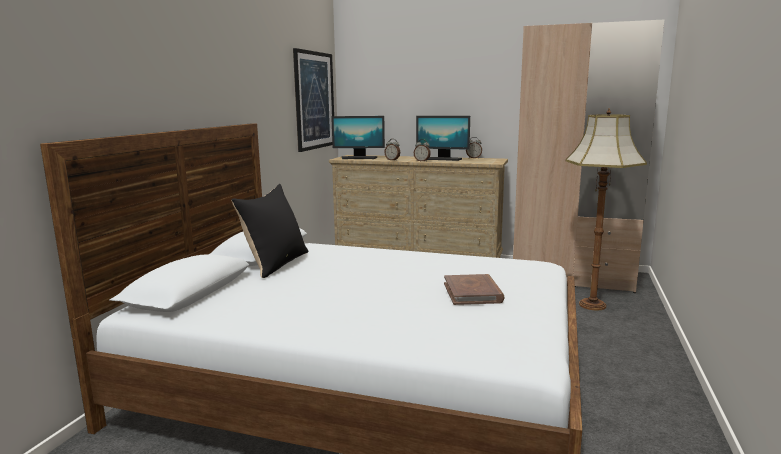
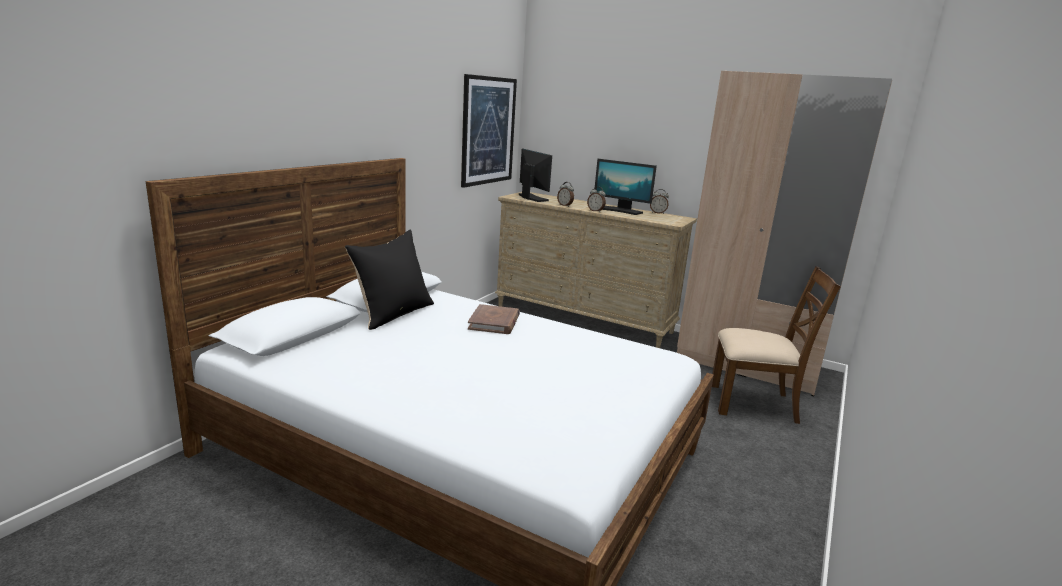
camera: 10 degrees right, 5 degrees up
(359, 158) = (532, 198): monitor -> monitor turned 135 degrees counterclockwise
(472, 293) = (568, 383): brown book -> brown book (494, 322)
(593, 305) = (754, 403): floor lamp -> brown chair

